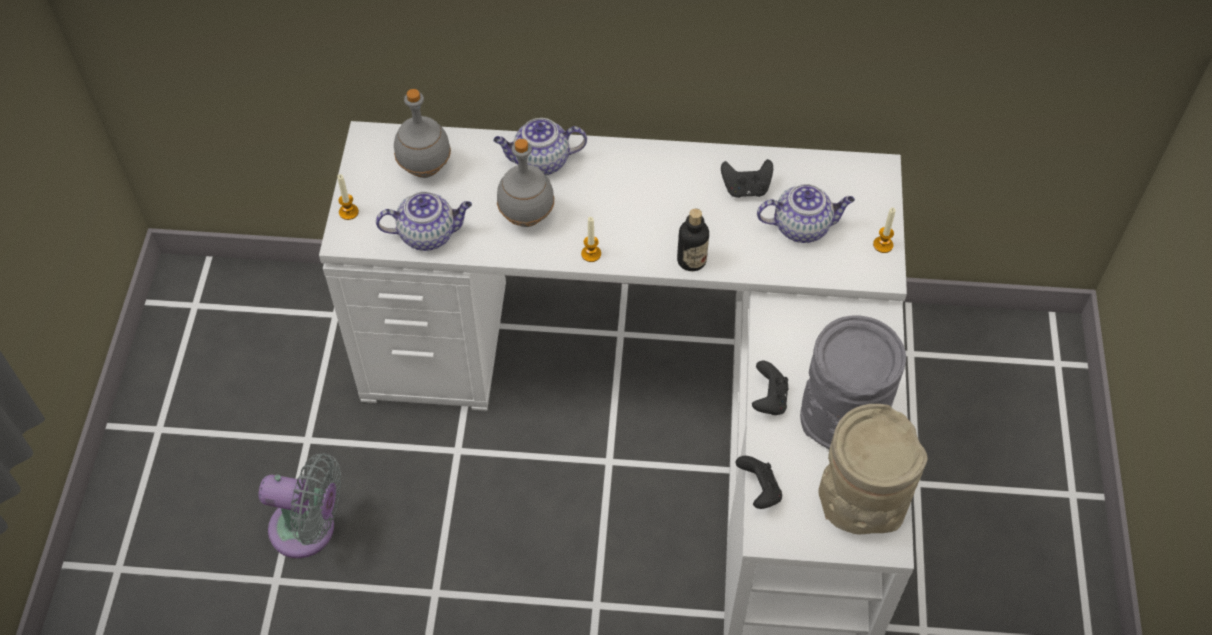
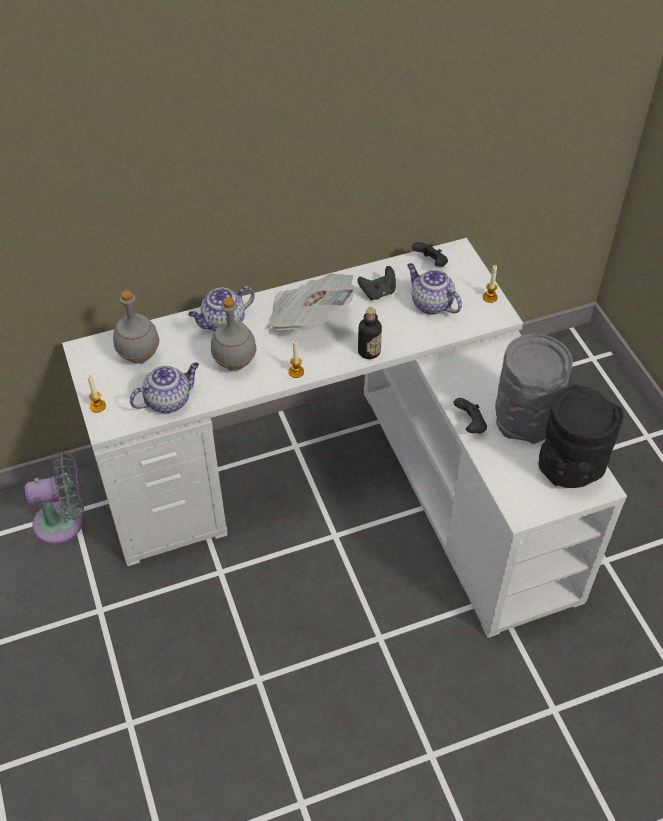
camera: 25 degrees left, 5 degrees down
(309, 529) = (136, 675): grey fan -> grey fan (64, 522)
(644, 192) = (309, 318): none -> newspaper
(759, 491) = (499, 486): black game controller -> black game controller (431, 263)
(802, 226) = (430, 304): teapot -> teapot turned 105 degrees counterclockwise
(859, 505) = (568, 469): beige vase -> black vase

